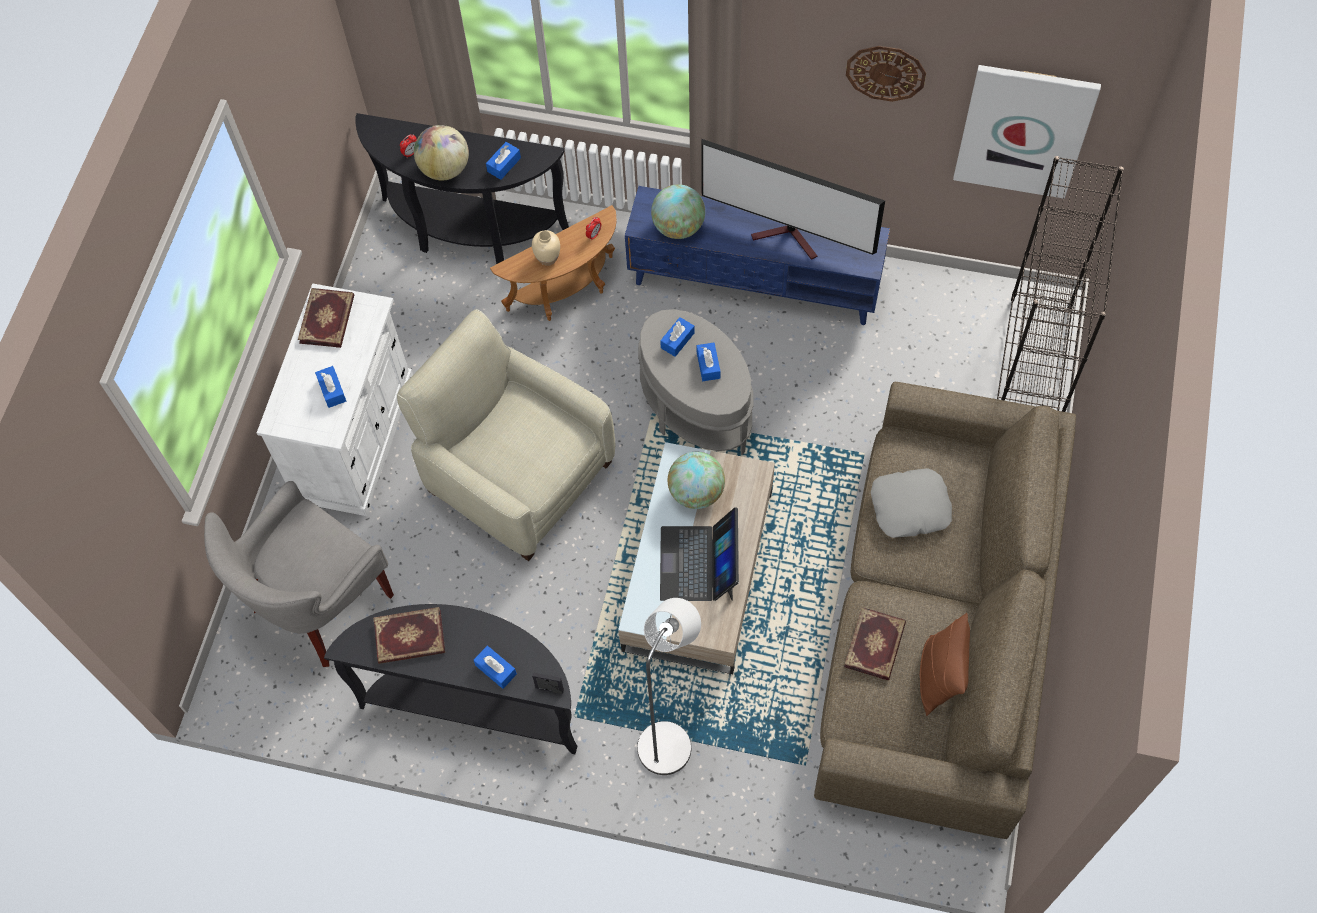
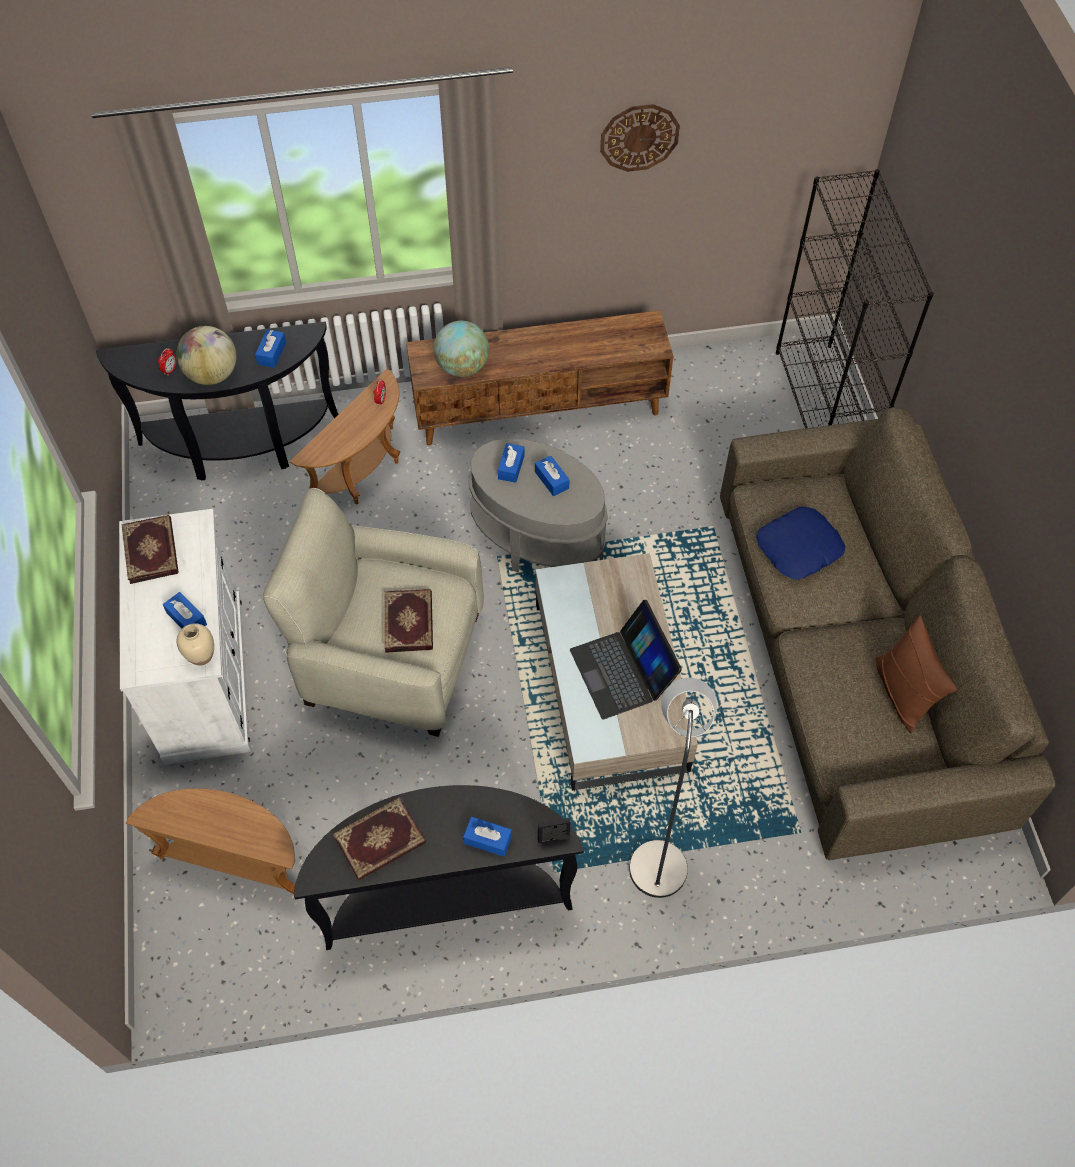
camera: 25 degrees left, 5 degrees down
(319, 605) = (236, 859): grey armchair -> brown side table
(547, 258) = (344, 435): beige vase -> beige vase (201, 656)
(696, 492) = (588, 605): globe -> none
(755, 282) = (540, 408): blue tv stand -> brown tv stand
(790, 238) = (572, 345): television -> none
(875, 645) = (832, 684): book -> book (410, 622)
(910, 507) = (799, 548): grey pillow -> blue pillow
(1024, 130) = (775, 164): picture -> none

